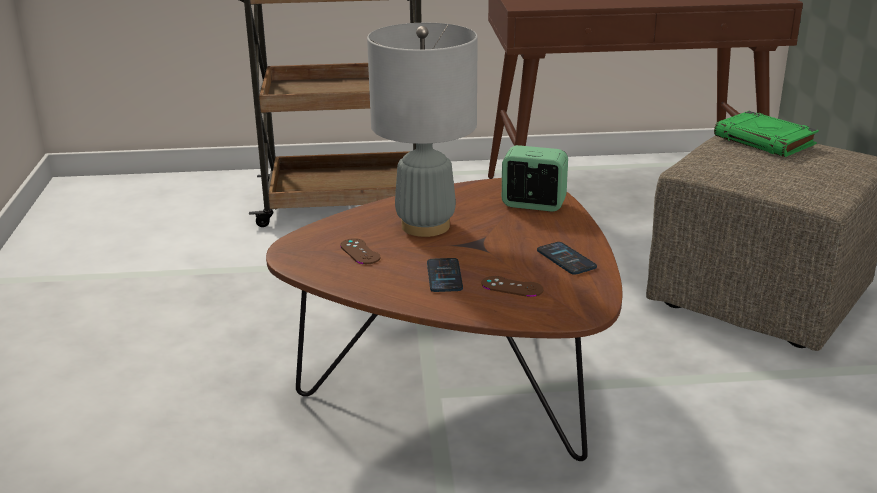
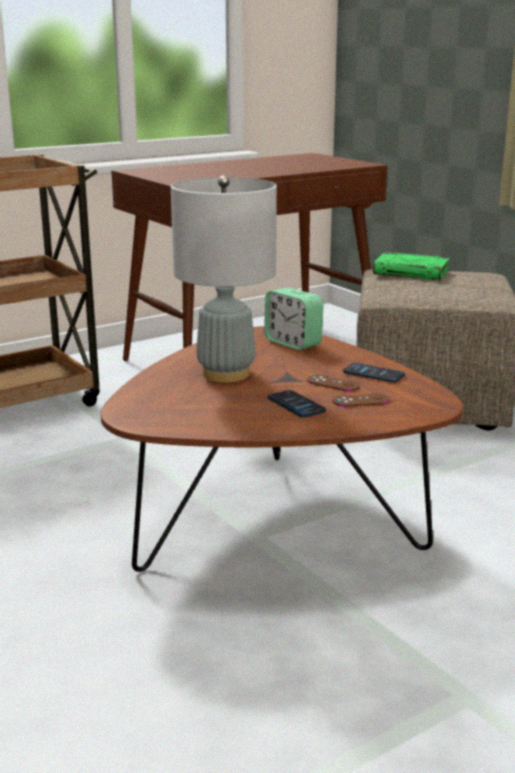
camera: 30 degrees left, 5 degrees down
(360, 252) = (196, 403): brown game controller -> brown game controller (333, 383)
(533, 204) = (293, 343): alarm clock -> alarm clock turned 120 degrees counterclockwise

